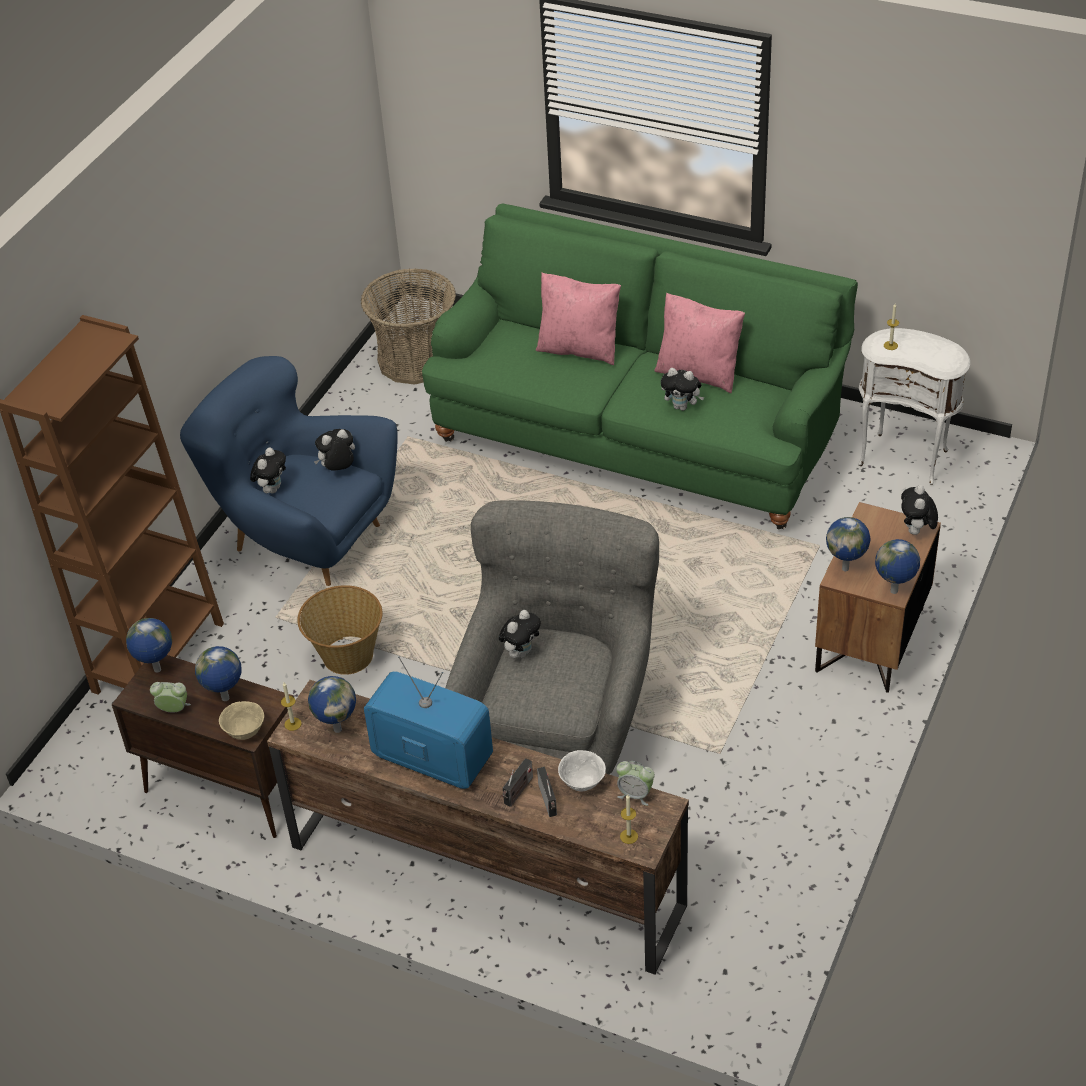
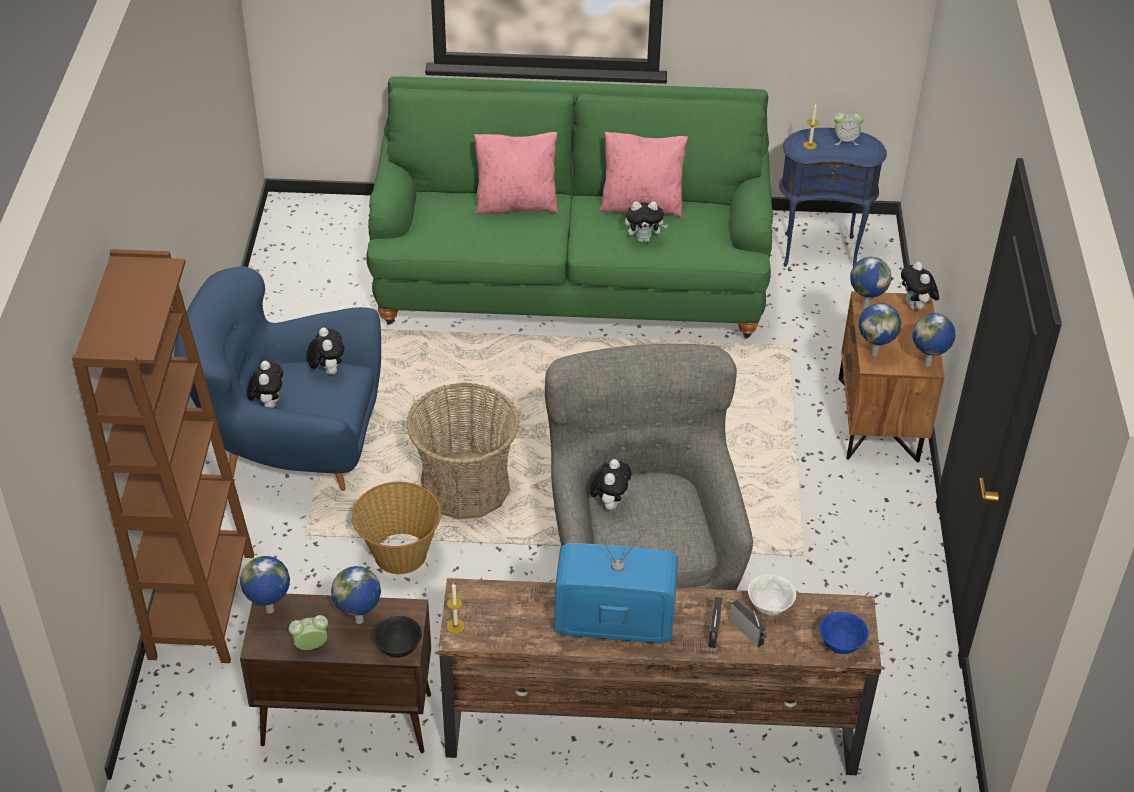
camera: 25 degrees left, 0 degrees up
(244, 732) = (398, 648): beige bowl -> black bowl
(337, 729) = (503, 619): globe -> globe (864, 306)
(338, 470) = (327, 370): plush toy -> plush toy turned 120 degrees clockwise
(415, 359) = (314, 252): basket -> basket (465, 486)
(629, 836) = (840, 645): candle -> blue bowl
(635, 794) = (823, 604): alarm clock -> alarm clock (845, 140)
(905, 457) = (819, 250): white side table -> blue side table

